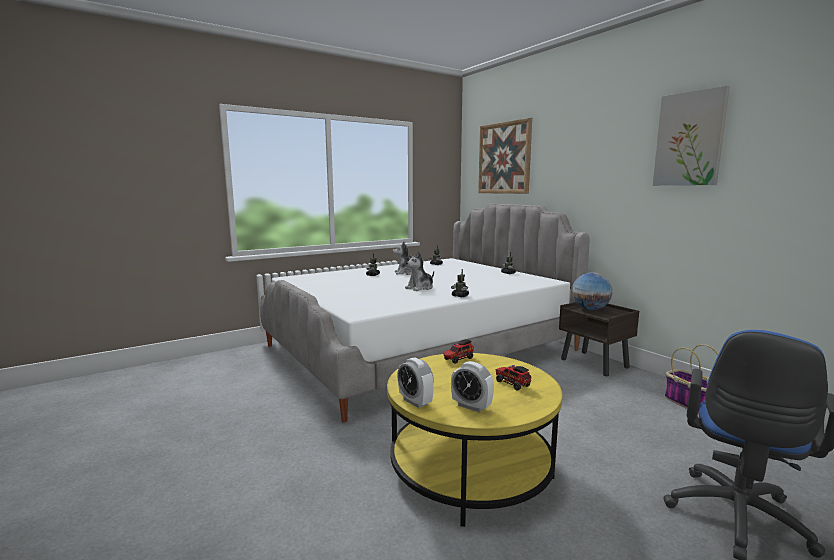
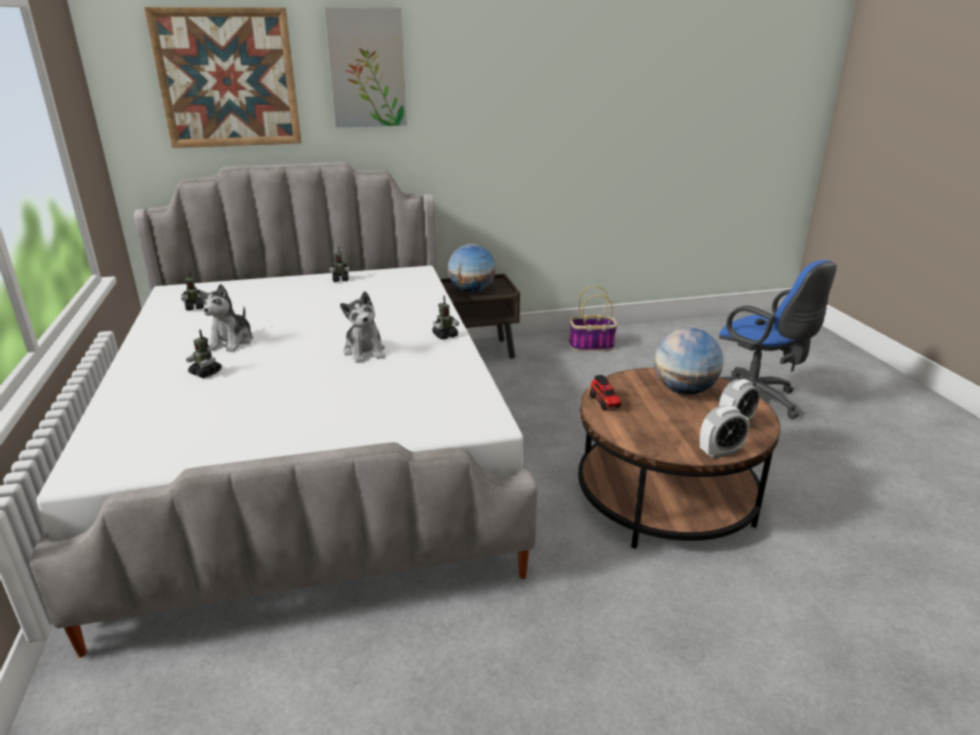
camera: 70 degrees left, 15 degrees up
(470, 468) = (665, 496): yellow coffee table -> brown coffee table
(512, 383) = (684, 390): toy truck -> globe
(689, 139) = (539, 68): picture -> picture (366, 68)

